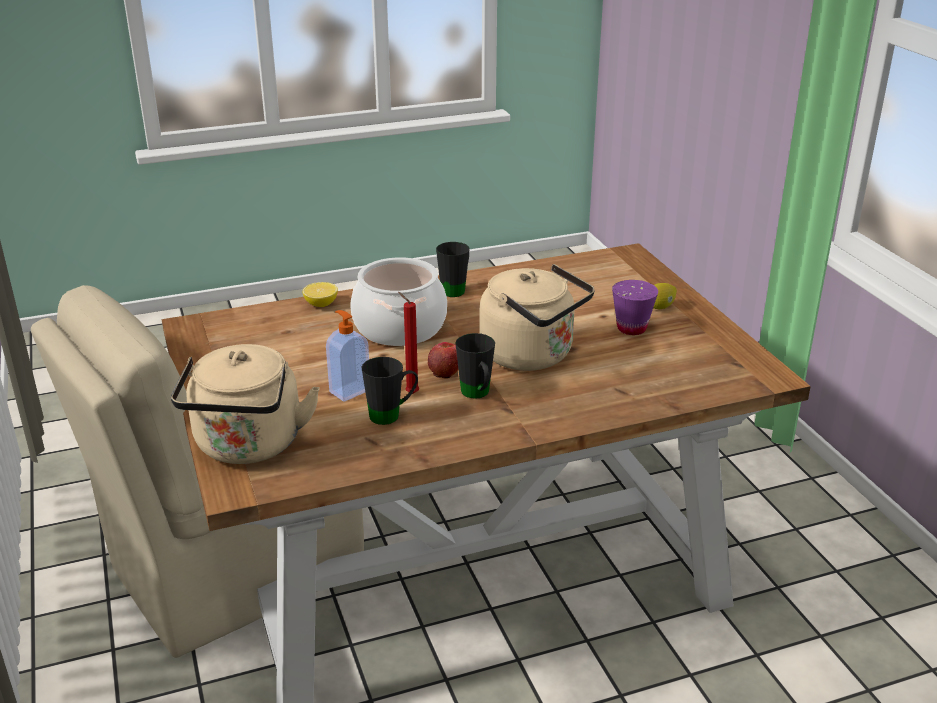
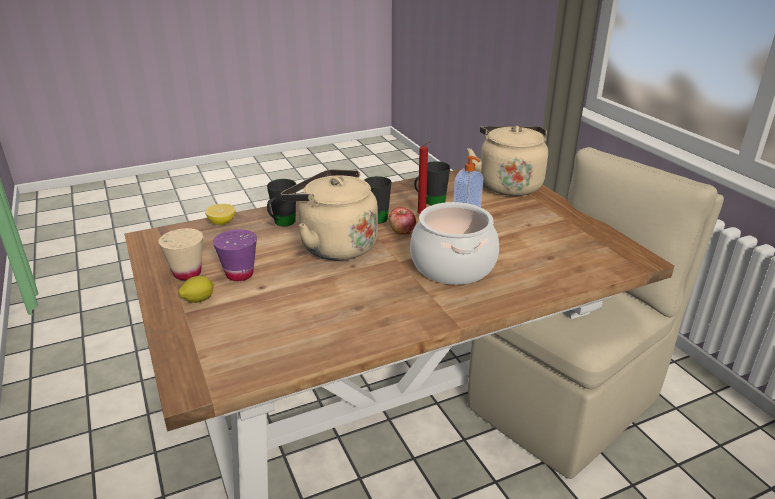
camera: 175 degrees right, 0 degrees up
(321, 304) = (541, 287): lemon -> lemon (222, 222)
(456, 289) = (411, 314): black mug -> black mug (281, 224)
(689, 331) = (187, 273): none -> beige cup

